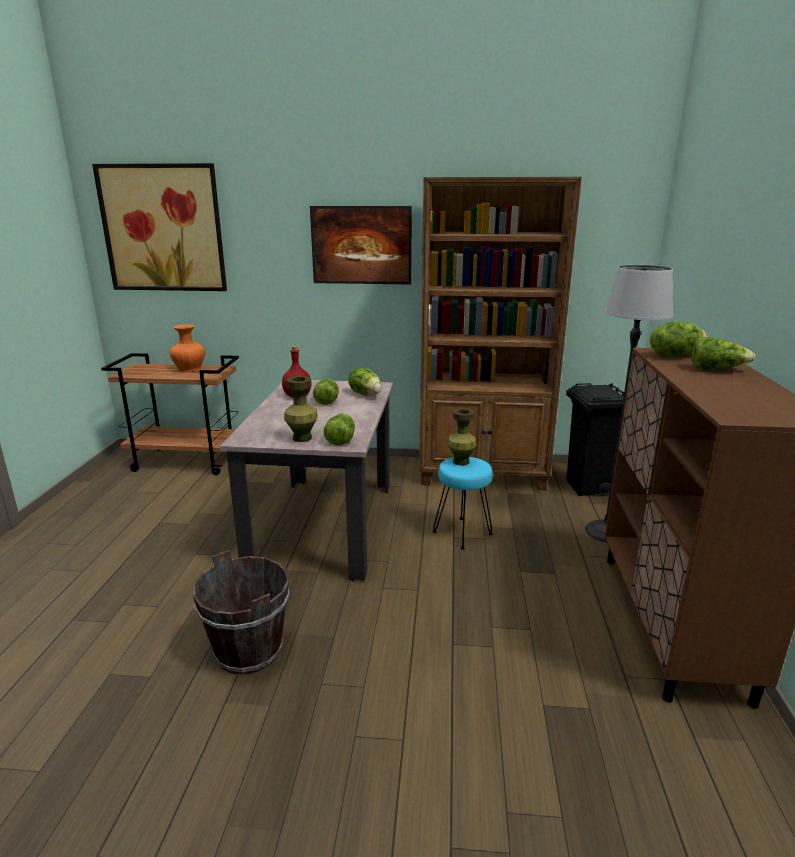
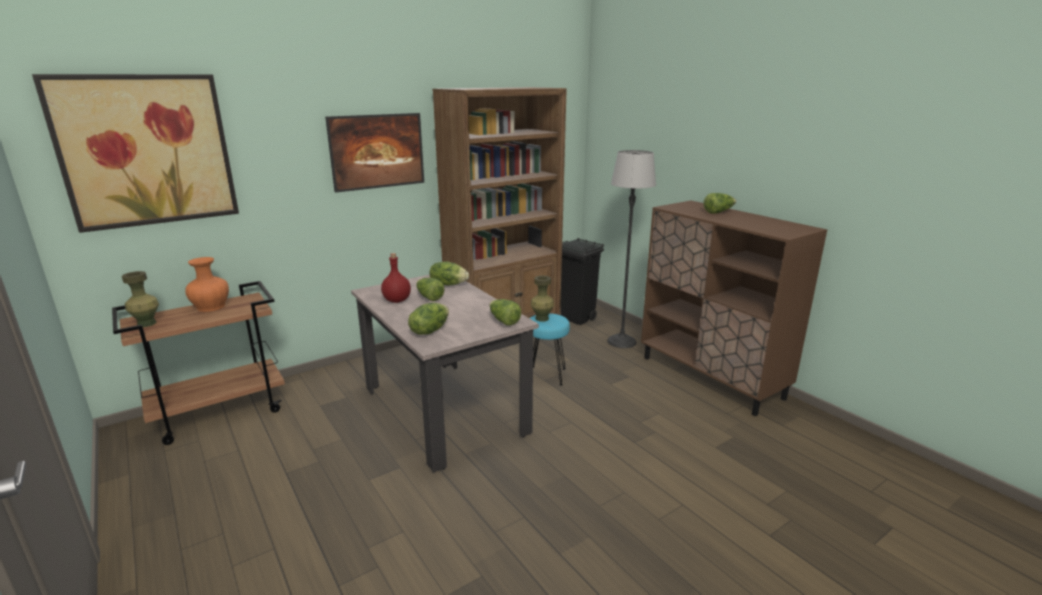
camera: 40 degrees left, 0 degrees up
(249, 651) = (525, 516): brown bucket -> none
(302, 438) = (475, 329): green vase -> green vase (147, 323)
(674, 355) = (683, 208): lettuce -> lettuce (429, 330)

